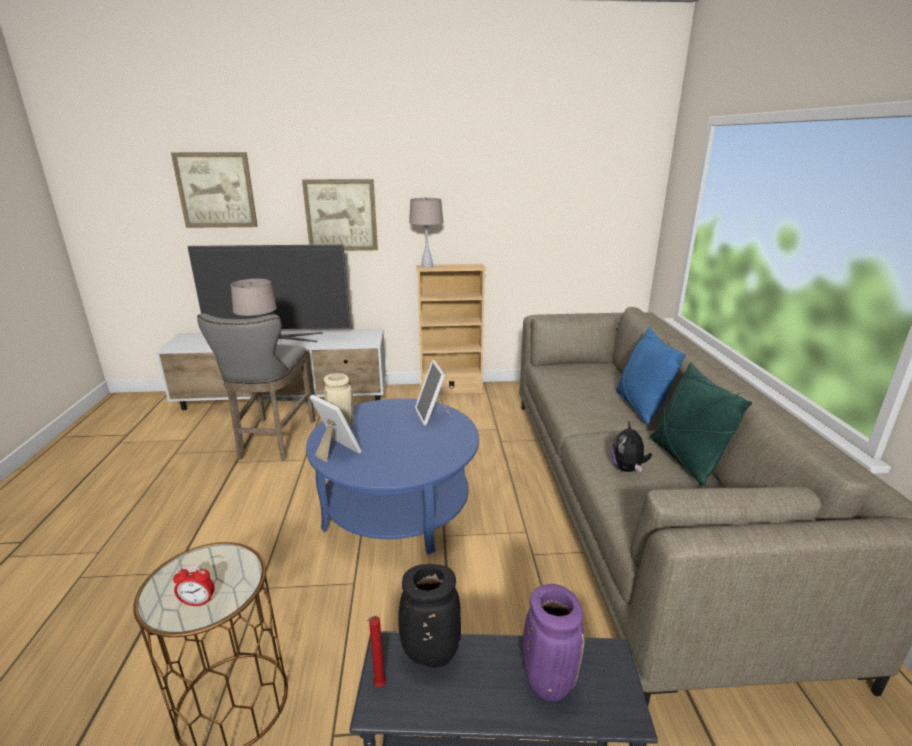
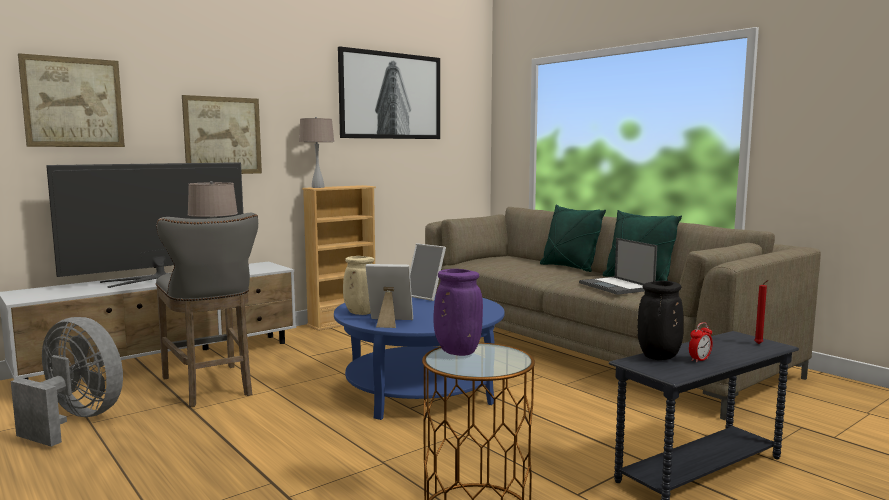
camera: 35 degrees left, 15 degrees down
(171, 447) = (75, 420): none -> grey fan
(198, 602) = (497, 363): alarm clock -> alarm clock (699, 360)
(378, 686) = (657, 371): red candle -> red candle (759, 344)
(524, 168) = (390, 96): none -> picture
(546, 680) = (726, 347): purple vase -> purple vase (456, 352)
(627, 469) = (617, 286): plush toy -> laptop
(639, 407) = (569, 267): blue pillow -> green pillow

